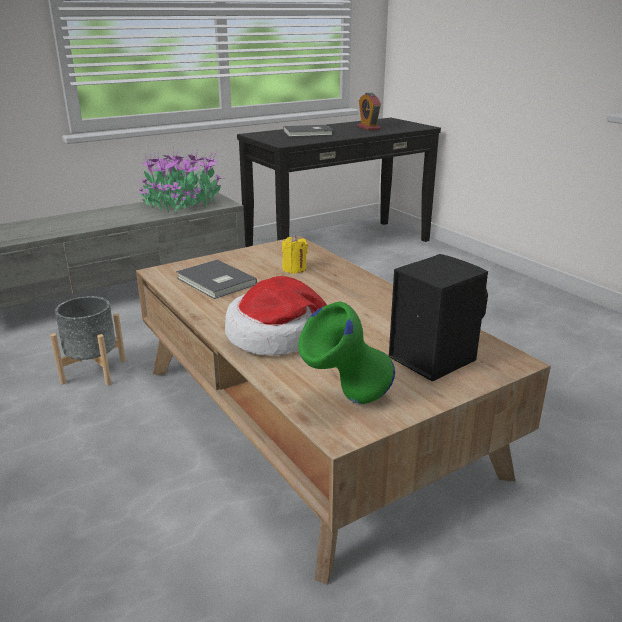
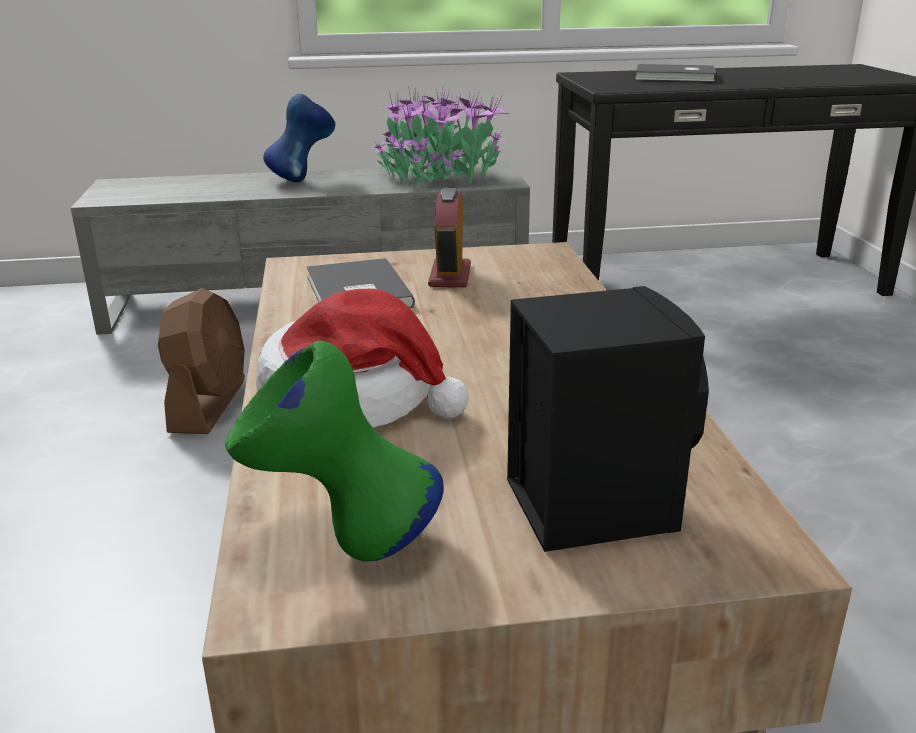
camera: 25 degrees right, 0 degrees up
(93, 371) = (209, 405): grey planter -> brown fan
(94, 217) = (303, 180): none -> blue vase
(294, 269) = (501, 293): yellow candle -> none
(368, 128) = (795, 76): alarm clock -> alarm clock (450, 275)

